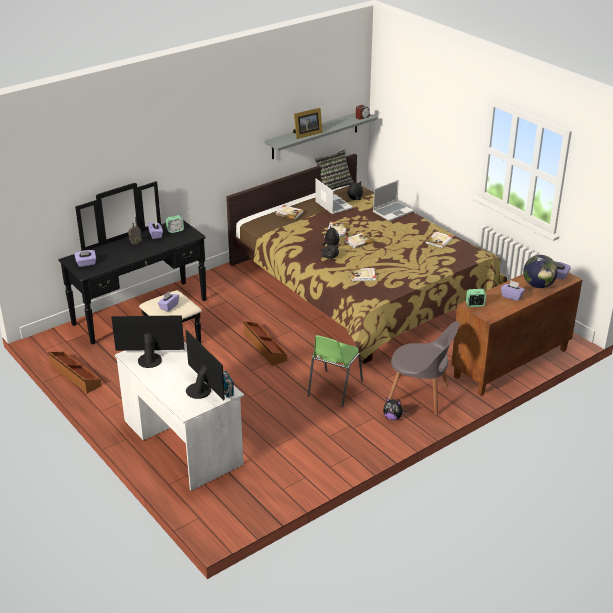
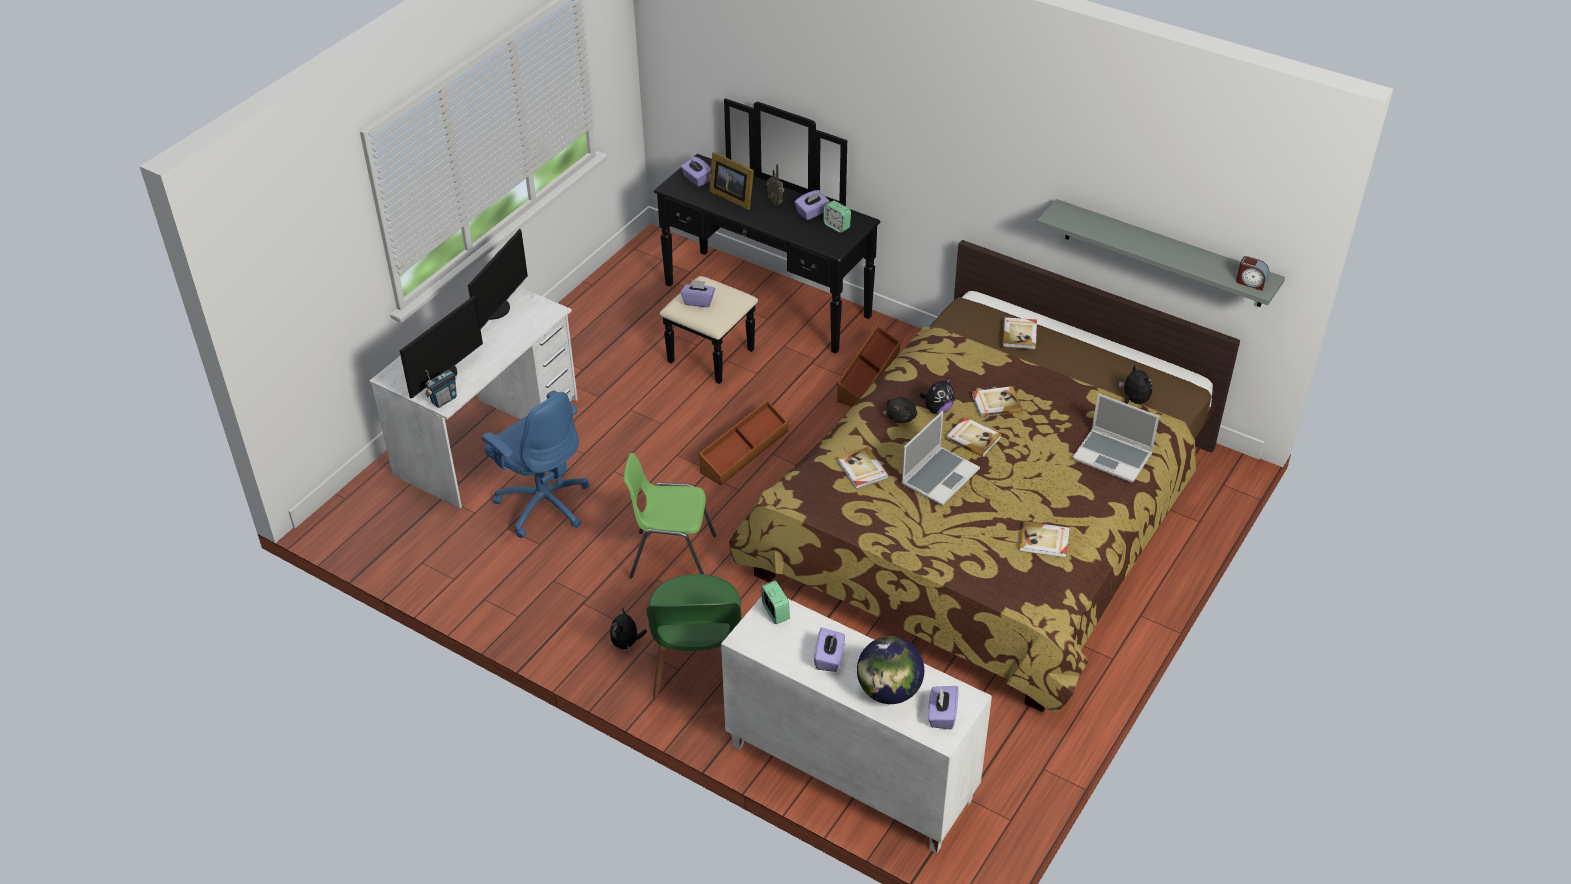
camera: 70 degrees right, 10 degrees up
(75, 375) = (590, 295): brown storage box -> brown storage box (867, 375)
(150, 359) = (496, 309): monitor -> monitor turned 45 degrees clockwise
(260, 429) = (543, 503): none -> blue office chair
(306, 134) = (1116, 236): picture frame -> picture frame (732, 196)
(332, 205) = (1082, 376): laptop -> laptop (939, 476)
(334, 185) = (1170, 362): pillow -> none
(420, 396) = (697, 665): grey chair -> green chair
(511, 364) = (848, 773): brown cabinet -> white cabinet

